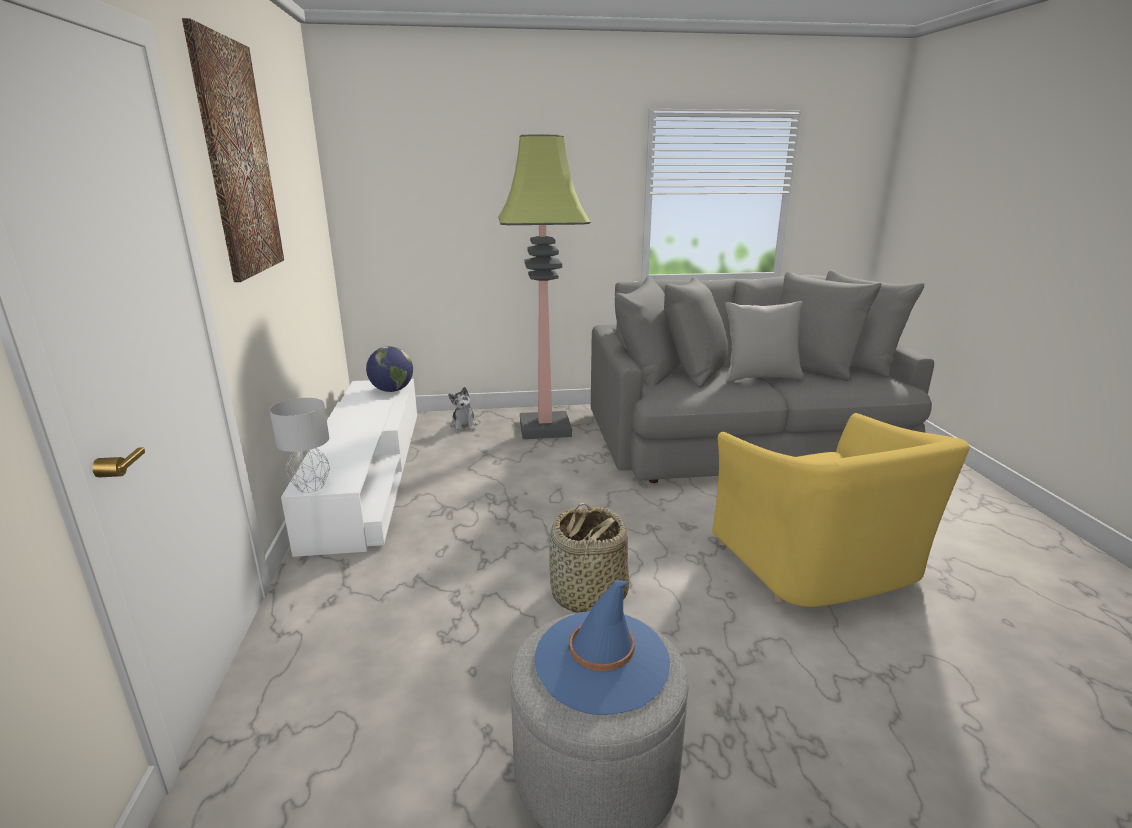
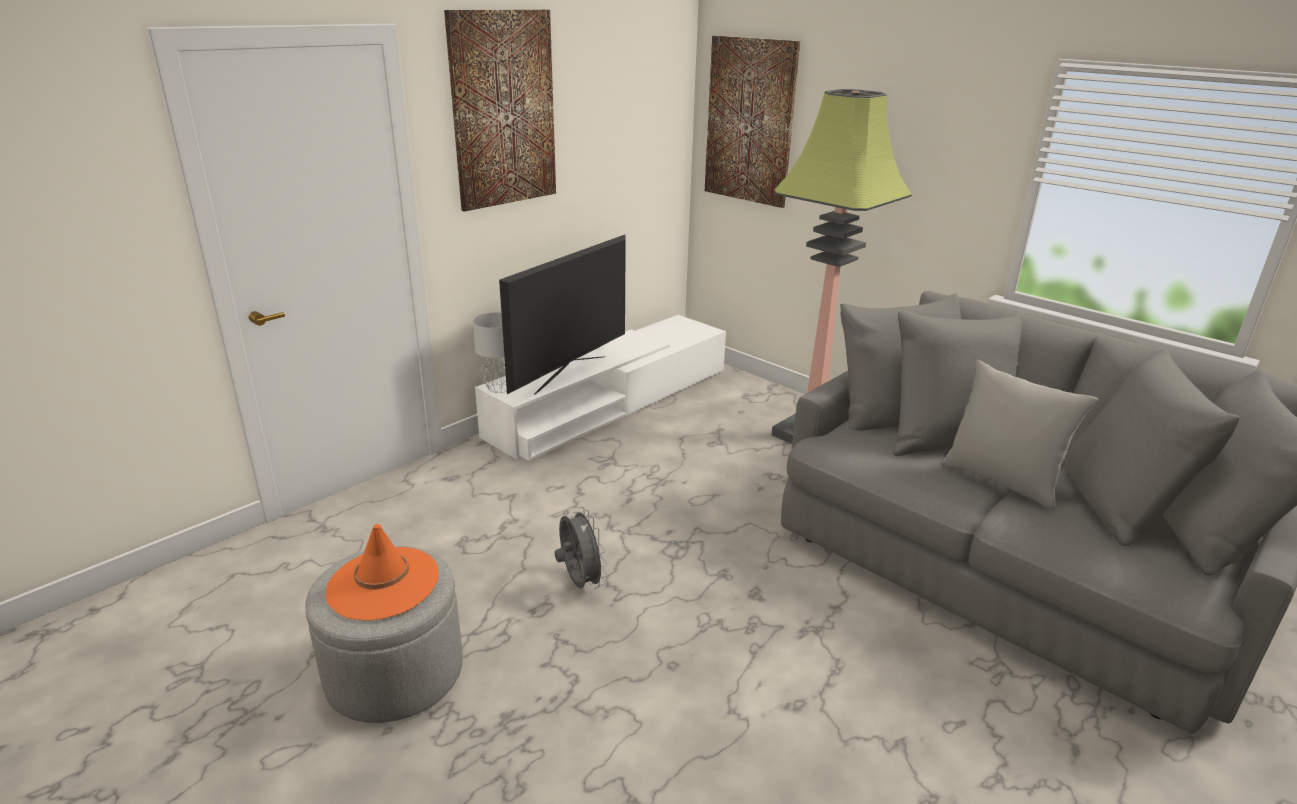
camera: 50 degrees right, 5 degrees up
(356, 449) = (570, 374): none -> television
(392, 390) = (688, 335): globe -> none
(394, 182) = (750, 121): none -> picture
(464, 425) = (746, 398): plush toy -> none
(588, 594) = (579, 582): basket -> grey fan
(602, 660) = (383, 583): blue hat -> orange hat
(818, 563) = (806, 711): yellow armchair -> none

